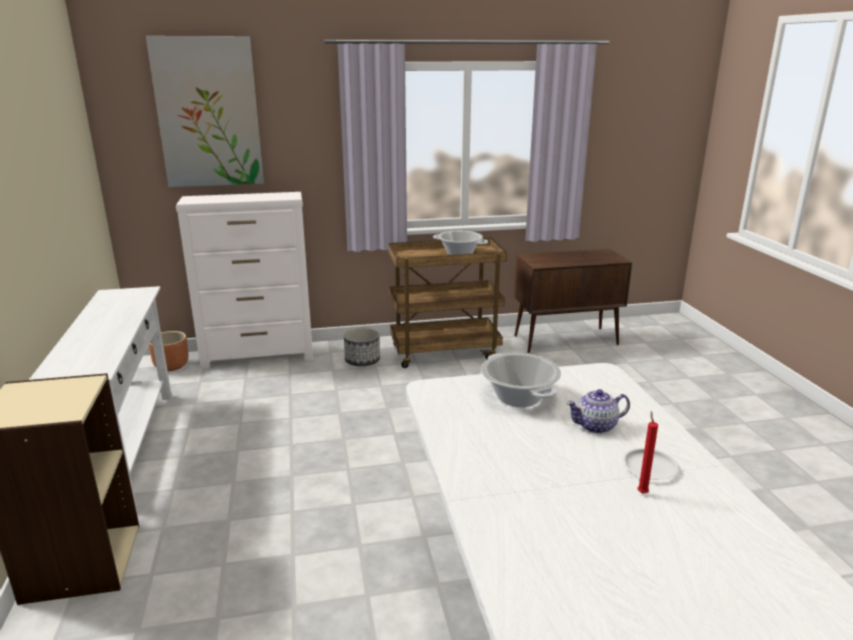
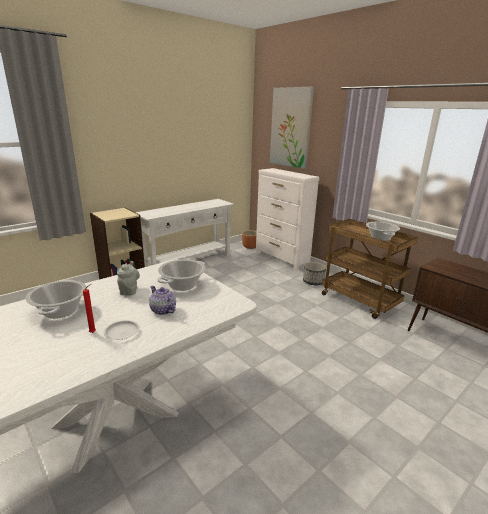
camera: 60 degrees right, 0 degrees up
(508, 444) = (129, 290): none -> grey teapot
(550, 521) = (60, 311): none -> cooking pot

